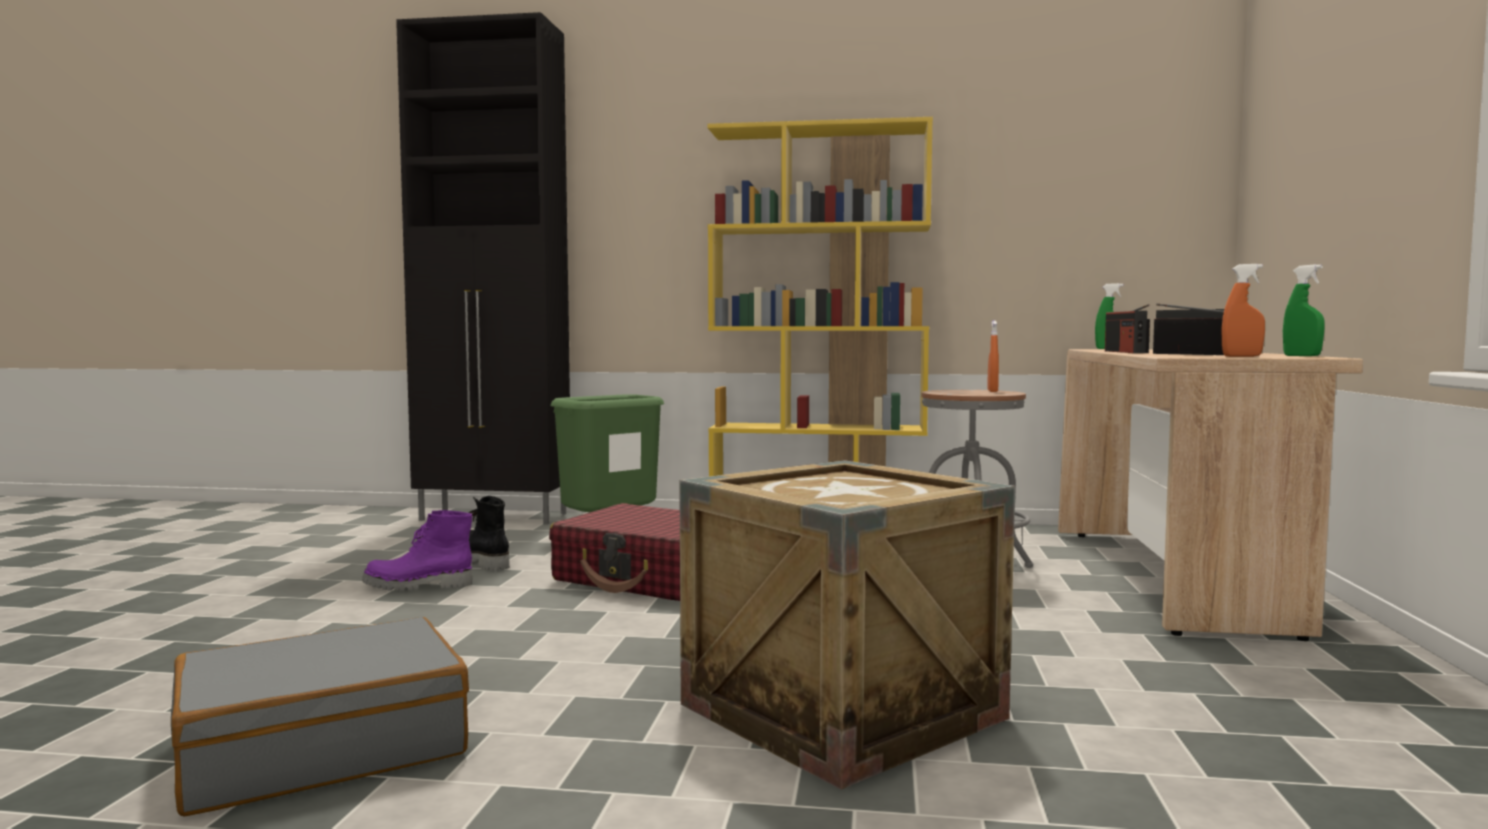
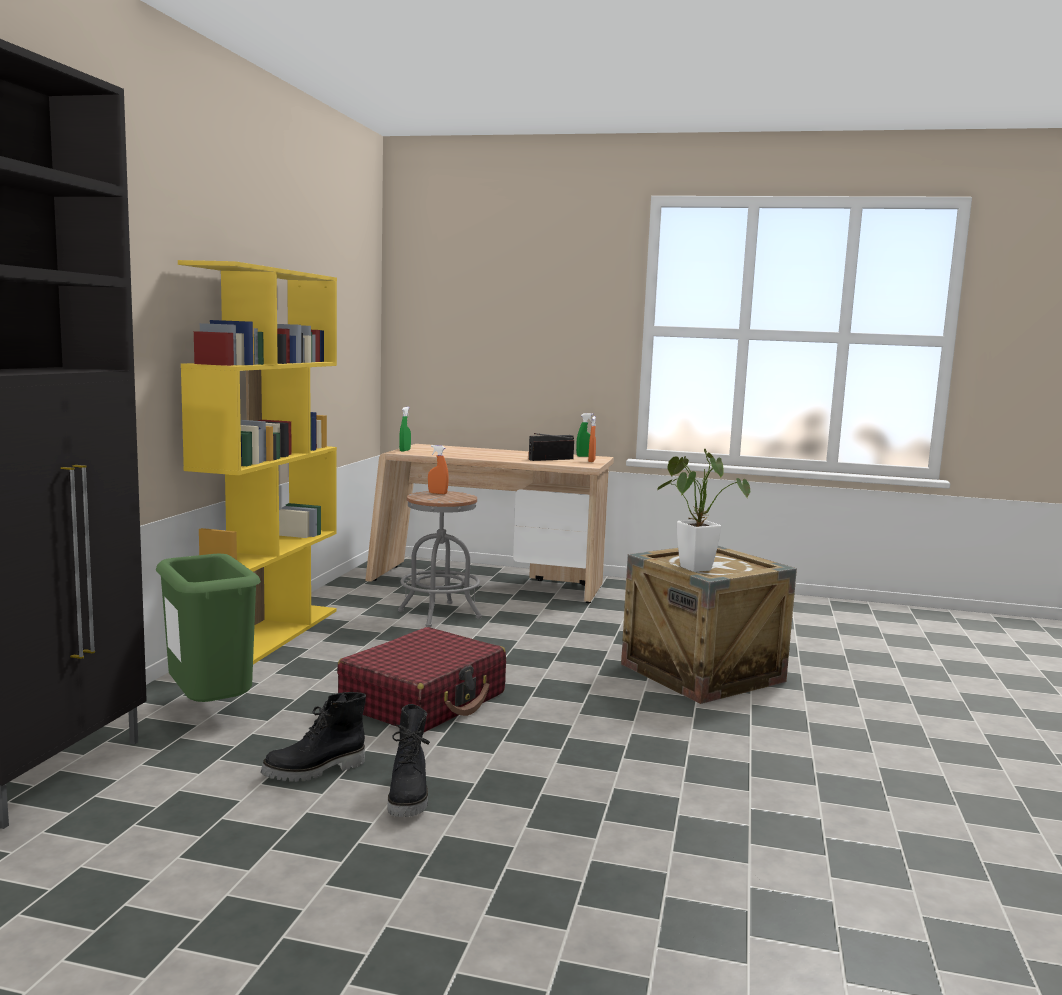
camera: 85 degrees left, 5 degrees up
(322, 747) = (787, 794): grey suitcase -> none
(418, 586) = (409, 796): purple boot -> black boot
(806, 482) = (691, 567): none -> potted plant
(1125, 352) = (494, 458): radio -> none

